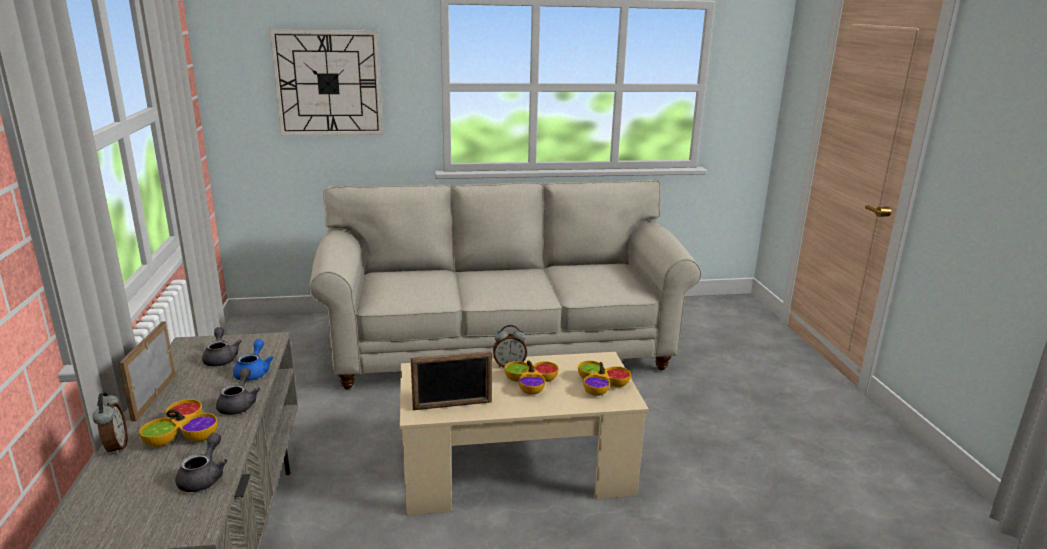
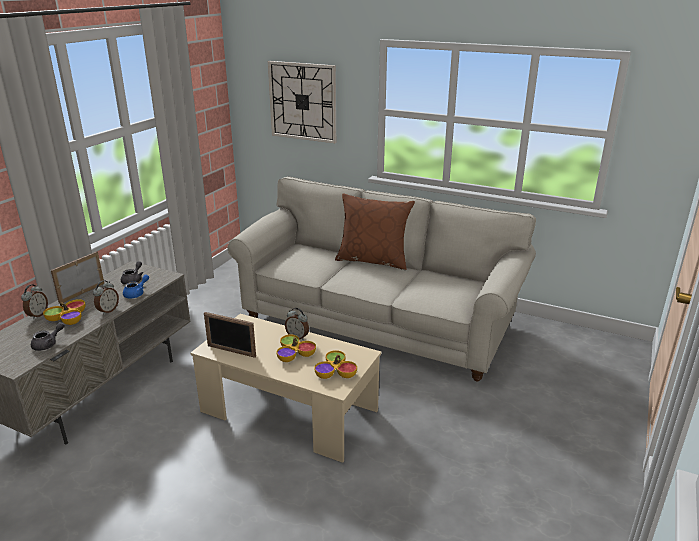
camera: 35 degrees right, 5 degrees up
(239, 404) = (108, 310): grey teapot -> alarm clock
(485, 269) = (373, 260): none -> brown pillow

